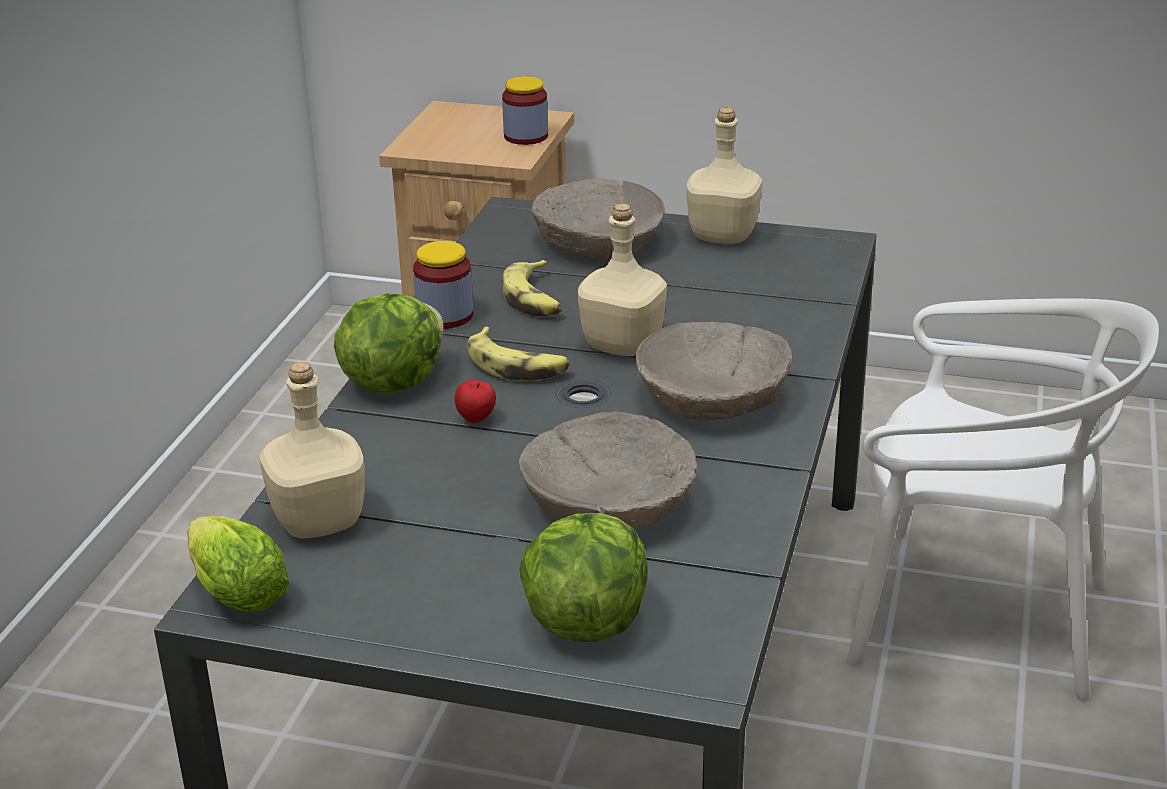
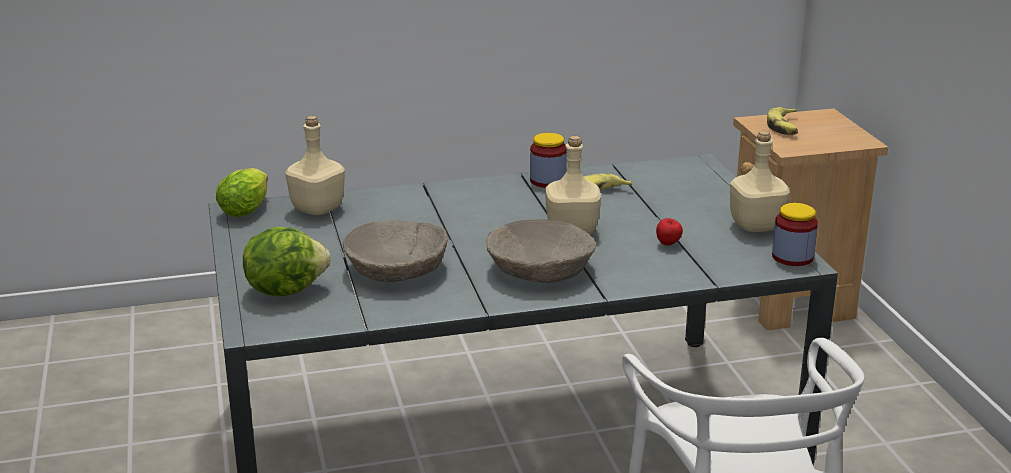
camera: 60 degrees right, 5 degrees down
(392, 381) = (463, 188): lettuce -> none
(476, 419) = (447, 217): apple -> apple (668, 244)
(517, 365) = (514, 211): banana -> banana (784, 127)
(526, 136) = (825, 144): jar -> jar (792, 257)
(598, 242) = (693, 194): beige bowl -> none

